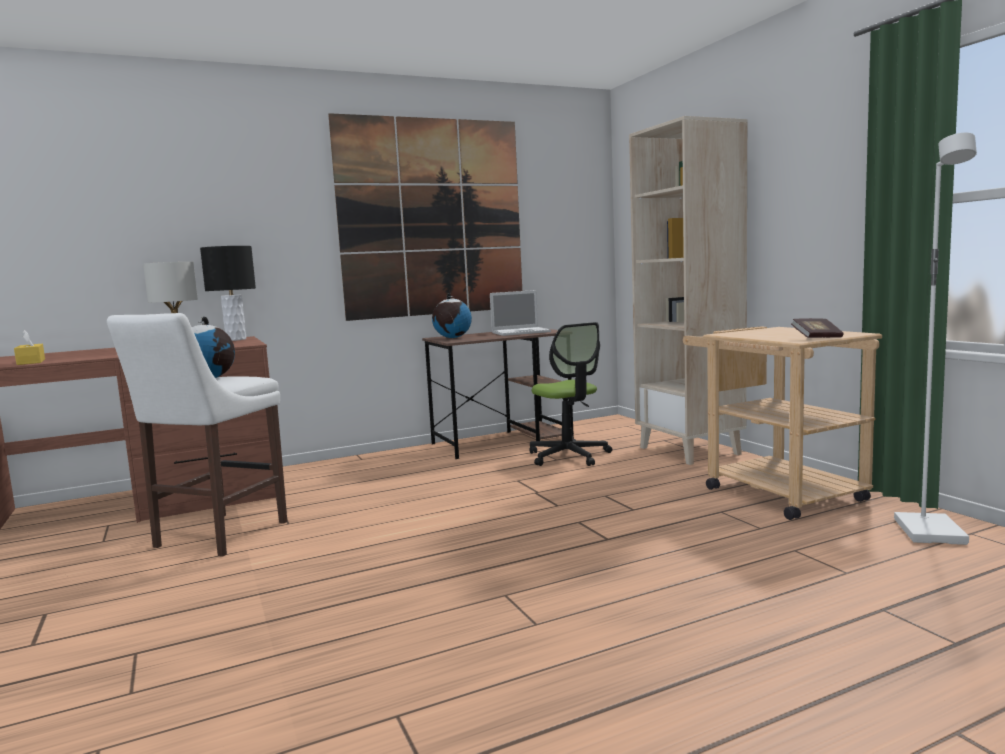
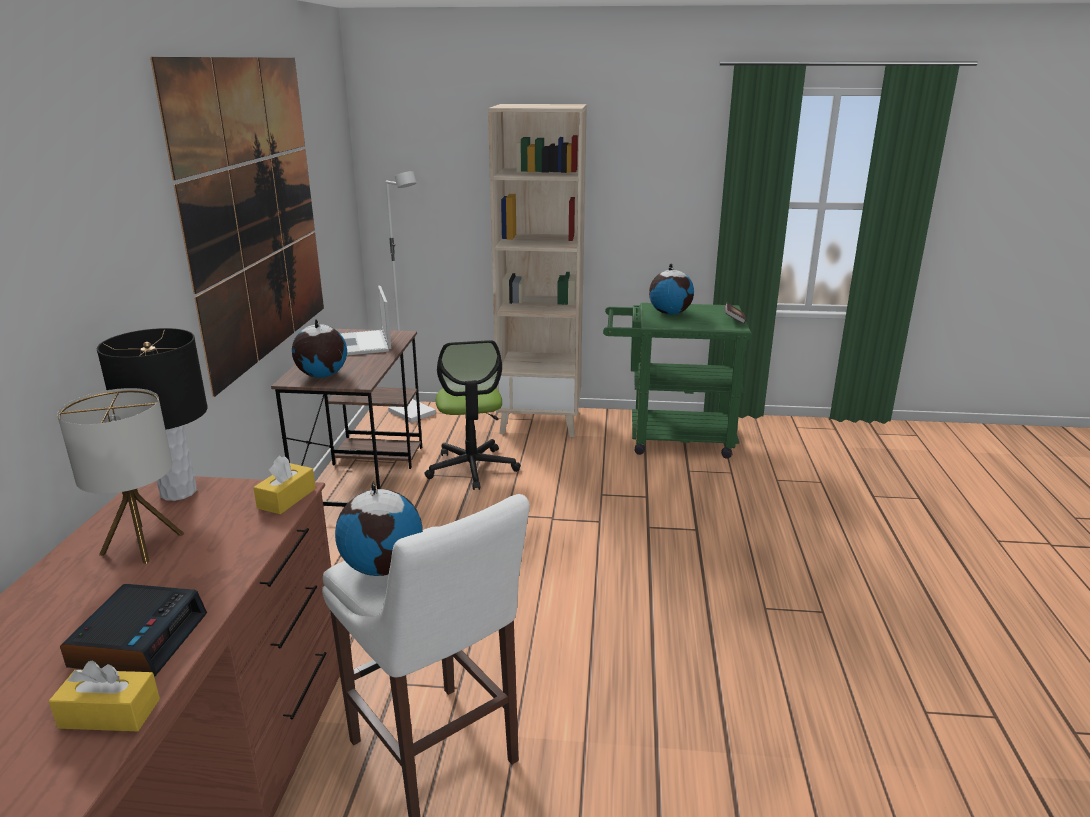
camera: 60 degrees left, 15 degrees up
(89, 356) = (139, 640): none -> alarm clock
(240, 344) = (287, 498): none -> yellow tissue box
(522, 332) = (363, 344): laptop -> laptop turned 150 degrees clockwise
(569, 456) = (472, 468): office chair -> office chair turned 75 degrees clockwise
(771, 331) = (669, 313): none -> globe
(773, 491) = (669, 438): beige cart -> green cart
(931, 532) = (786, 434): white floor lamp -> white floor lamp (413, 413)

